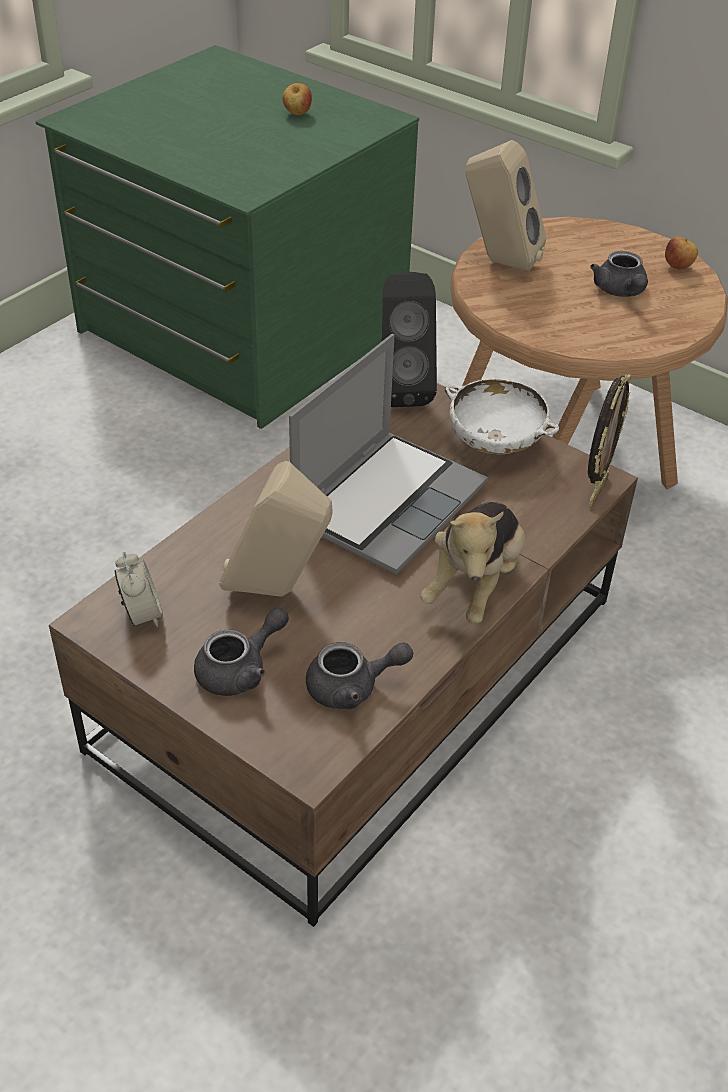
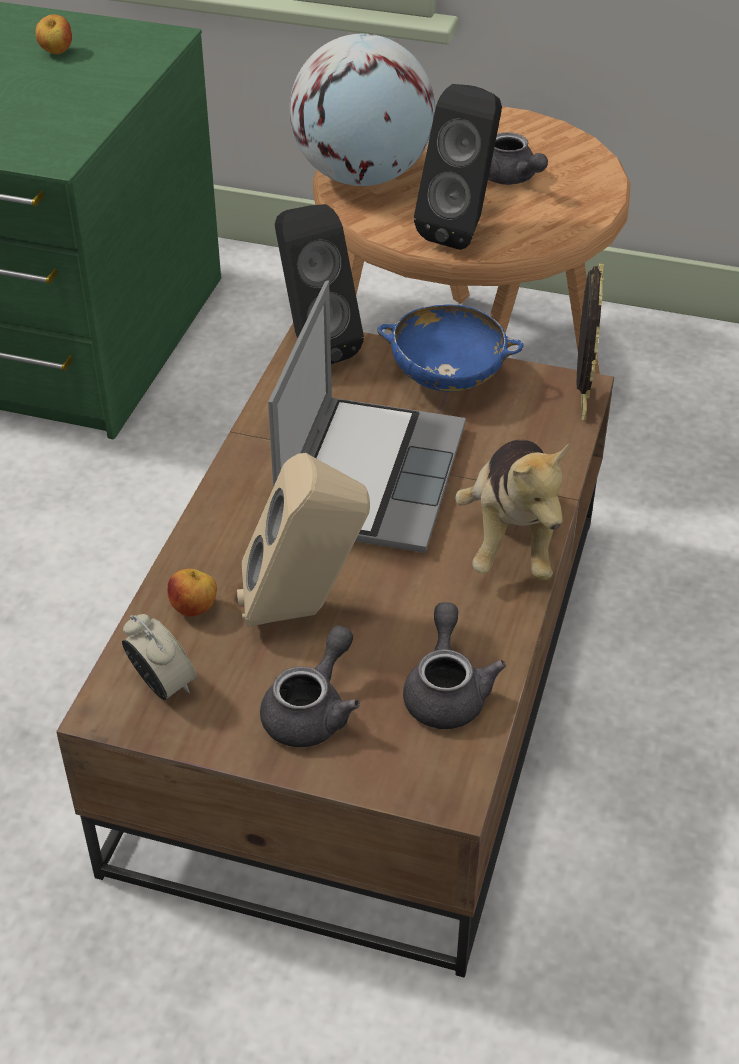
camera: 20 degrees left, 0 degrees up
(352, 687) = (446, 691): grey teapot -> grey teapot turned 60 degrees counterclockwise
(495, 441) = (447, 377): white bowl -> blue bowl
(498, 262) = (362, 176): beige speaker -> globe
(555, 324) = (462, 230): none -> black speaker
(678, 267) = (553, 139): apple -> apple (195, 609)

